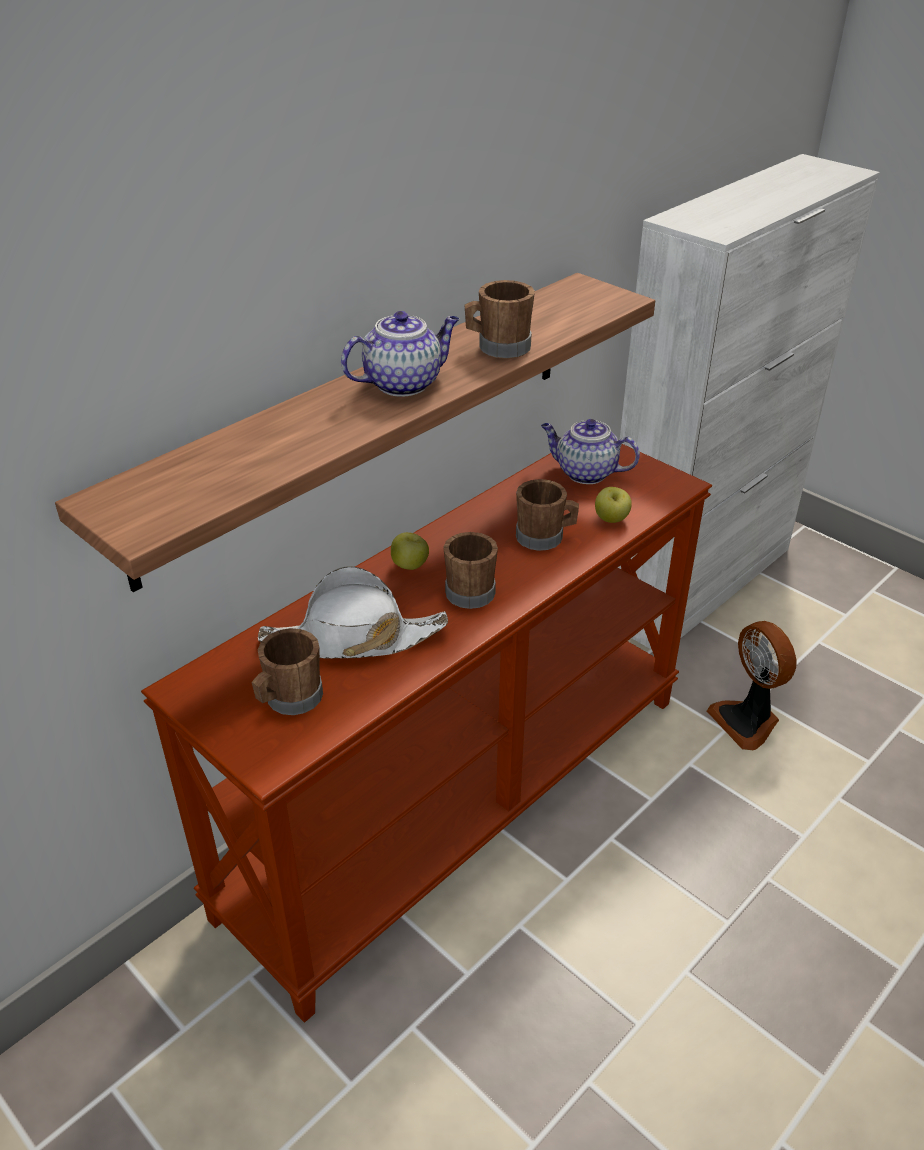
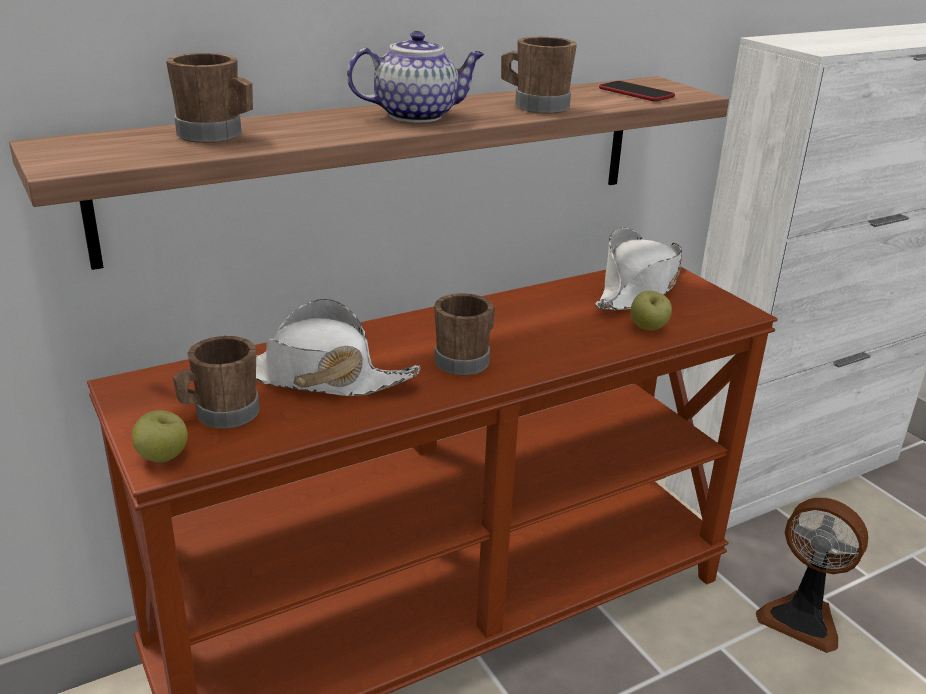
camera: 15 degrees right, 10 degrees down
(410, 566) = (413, 330): apple -> apple (163, 457)
(545, 537) = (568, 331): brown mug -> brown mug (216, 135)
(573, 307) = (636, 93): none -> phone
(585, 473) = (638, 288): teapot -> white hat
(747, 721) = (802, 618): fan -> fan turned 45 degrees counterclockwise

